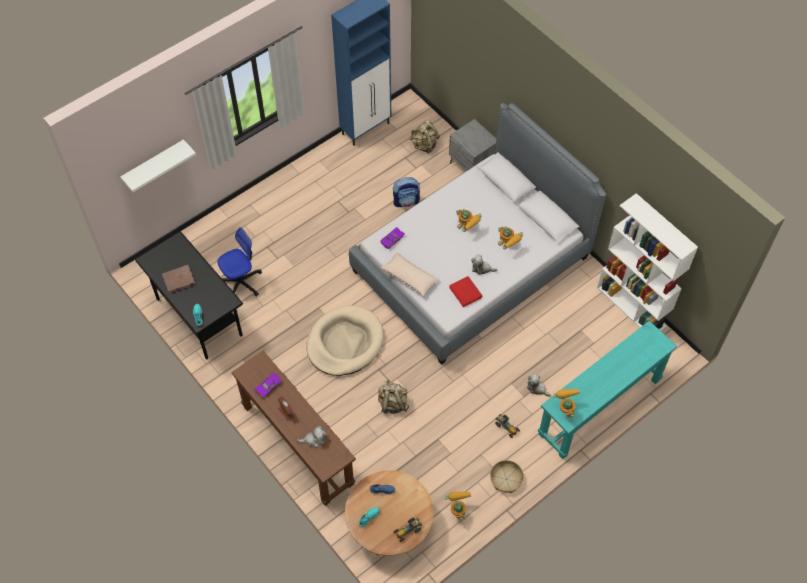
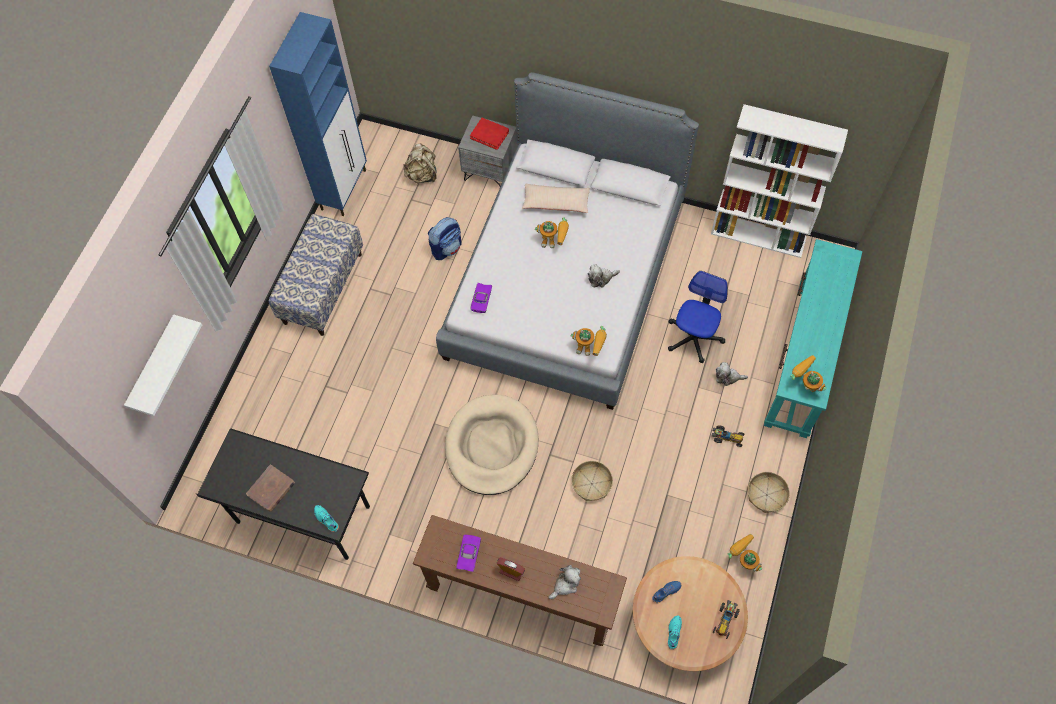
camera: 30 degrees left, 5 degrees up
(241, 282) = (324, 445): office chair -> office chair (693, 338)
(308, 184) = (322, 288): none -> bench
(392, 403) = (591, 484): beige backpack -> basket
(410, 277) = (531, 332): beige pillow -> beige pillow (556, 202)
(465, 292) = (603, 315): red book -> red book (489, 134)
(508, 246) = (610, 238): toy robot -> toy robot (590, 349)

